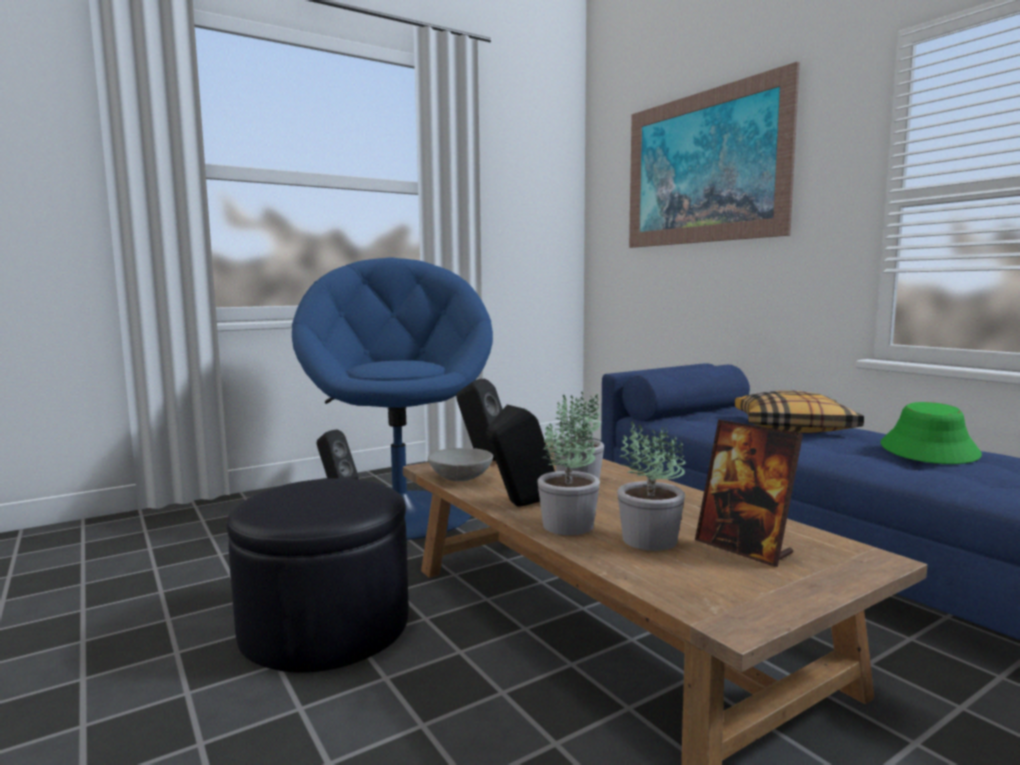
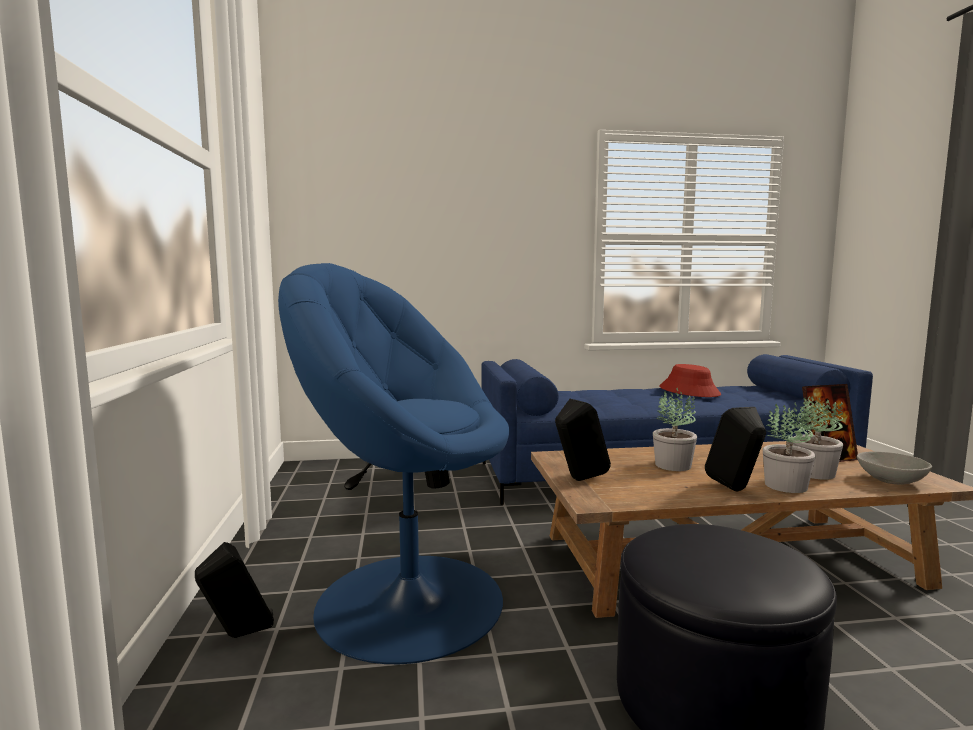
camera: 65 degrees left, 0 degrees up
(460, 478) = (642, 497): grey bowl -> grey bowl (891, 481)
(703, 168) = (441, 190): picture -> none
(793, 427) = (609, 395): pillow -> none
(929, 450) = (689, 391): green hat -> red hat

